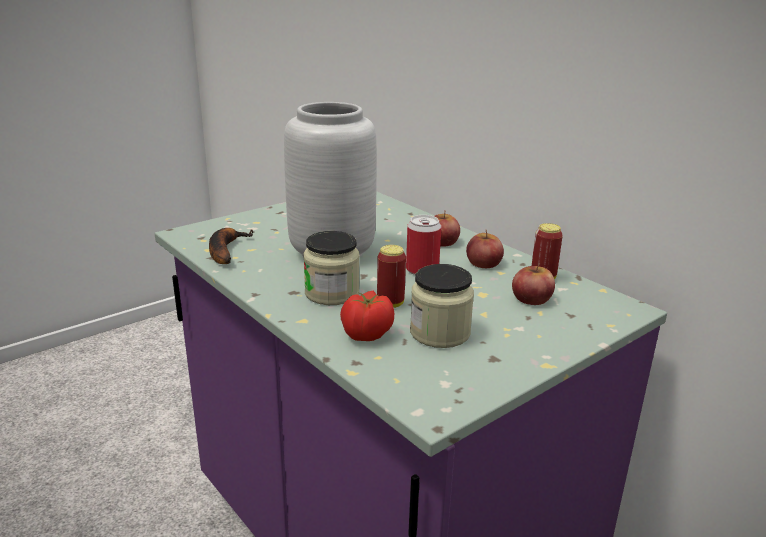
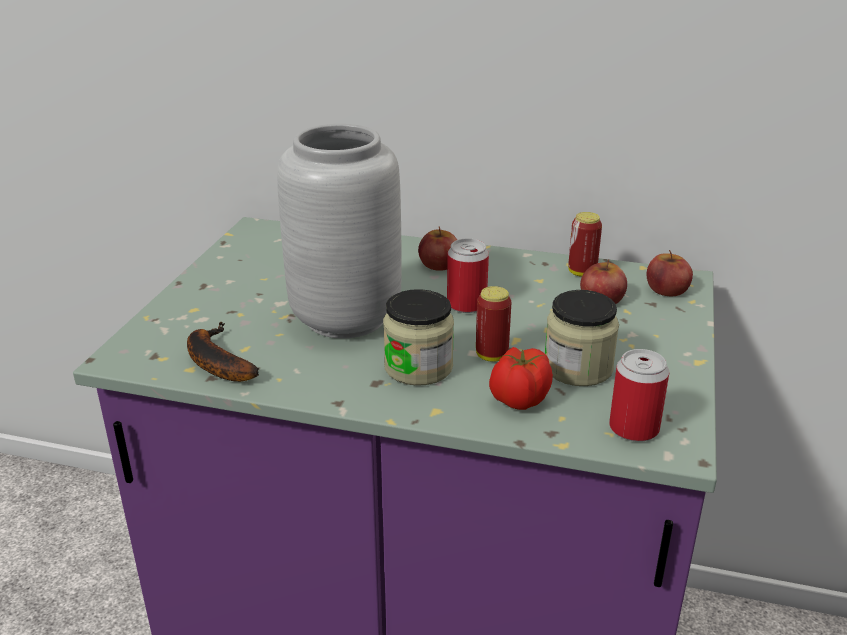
camera: 35 degrees left, 5 degrees up
(419, 384) = (634, 428): none -> can
(483, 263) = (511, 275): apple -> apple (667, 289)

